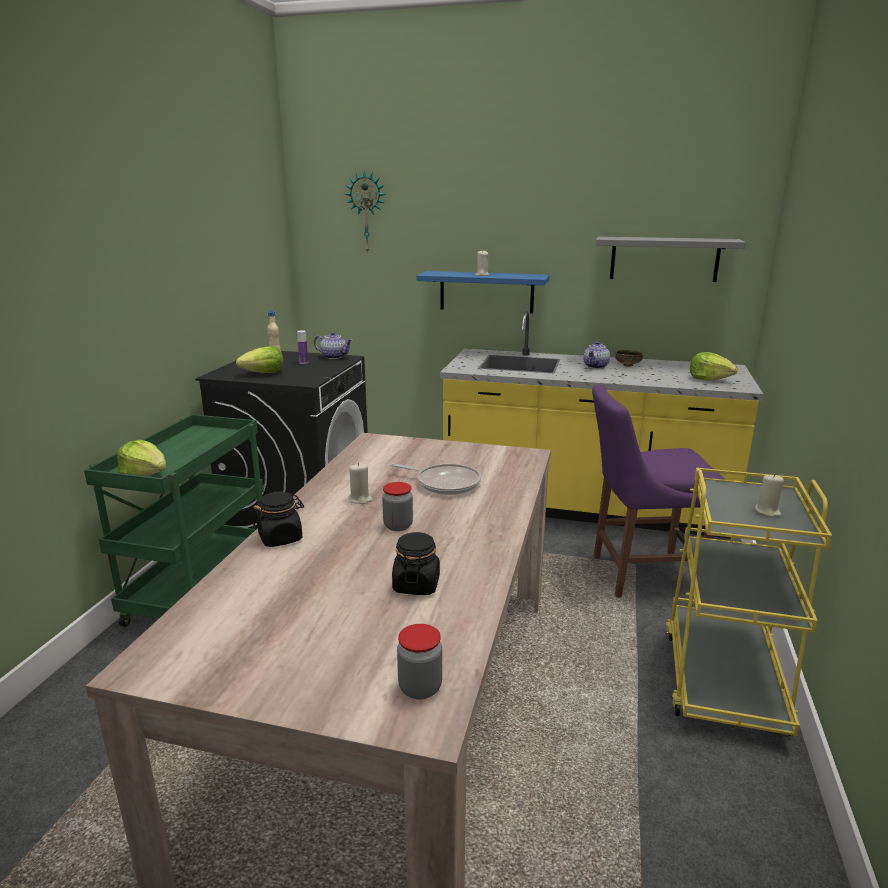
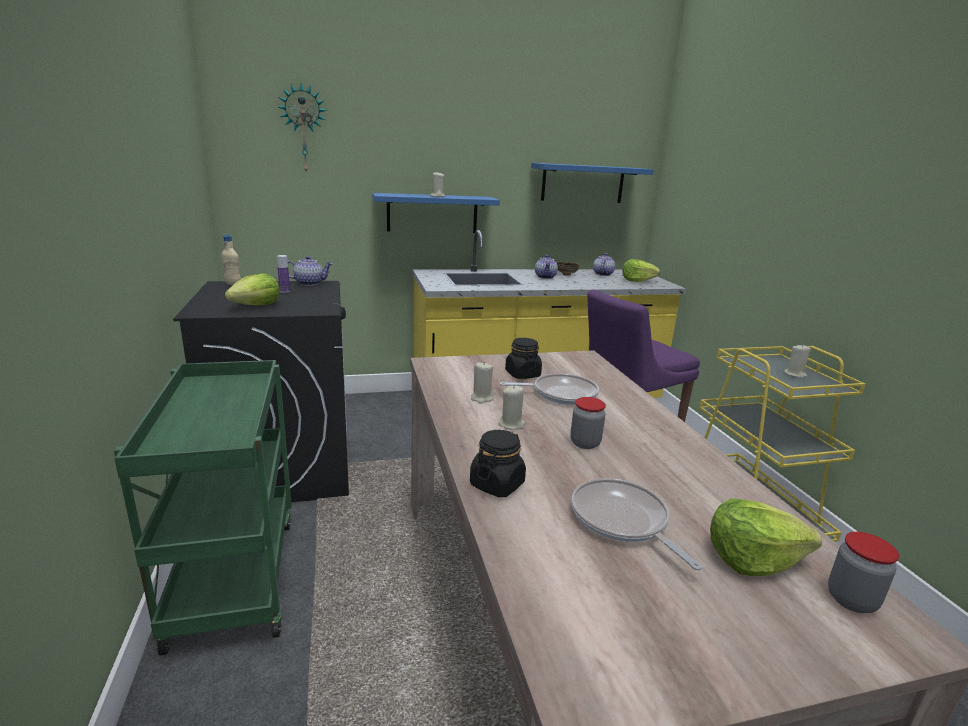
camera: 30 degrees left, 0 degrees up
(145, 474) = (198, 447): lettuce -> lettuce (752, 558)
(331, 585) = (622, 521): none -> frying pan
(369, 474) = (482, 398): none -> beige candle
(416, 585) = (689, 497): black jar -> black jar (522, 374)
(664, 259) = (583, 183): grey shelf -> blue shelf
(677, 368) = (602, 274): none -> teapot

